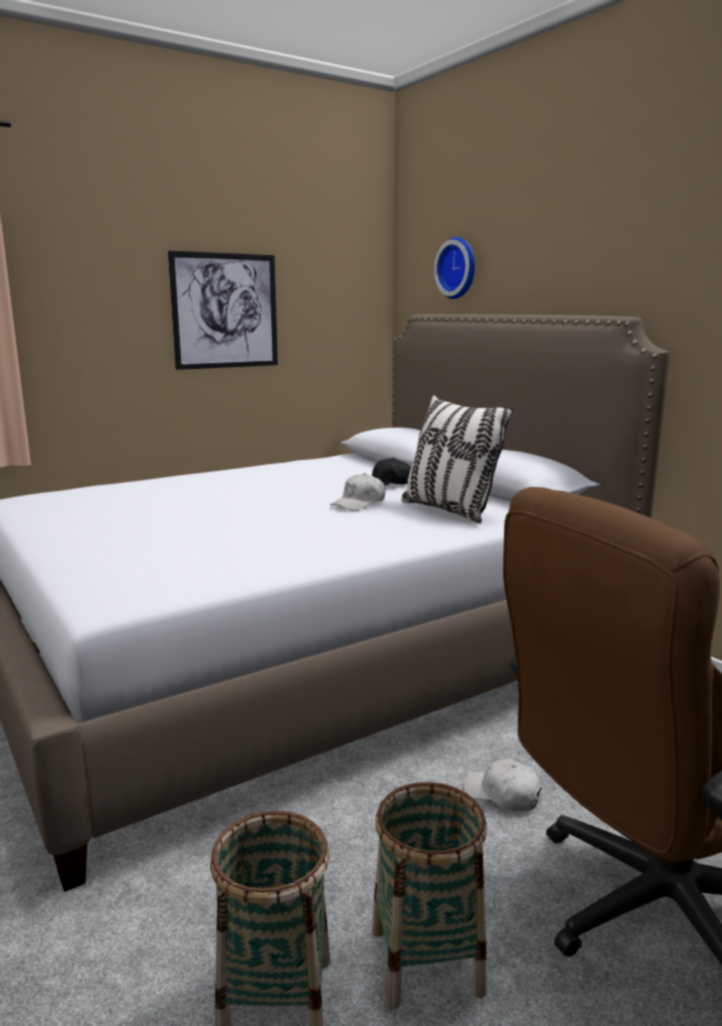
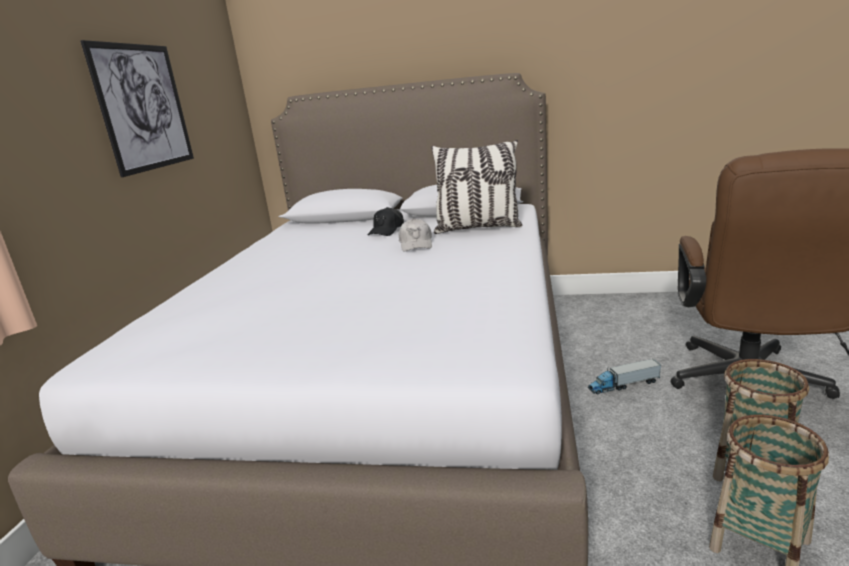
camera: 45 degrees left, 5 degrees up
(458, 268) = (325, 53): wall clock -> none
(502, 794) = (623, 385): white cap -> toy truck

